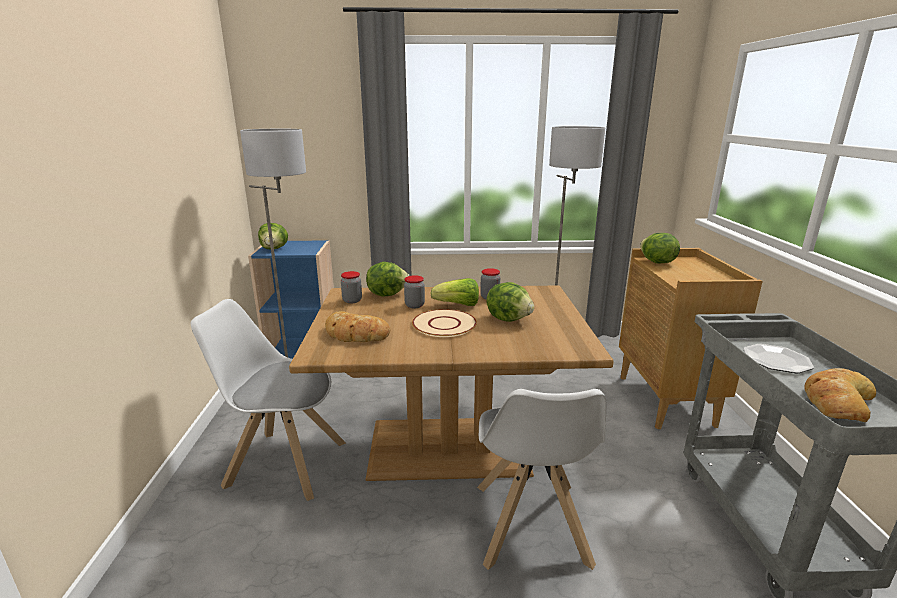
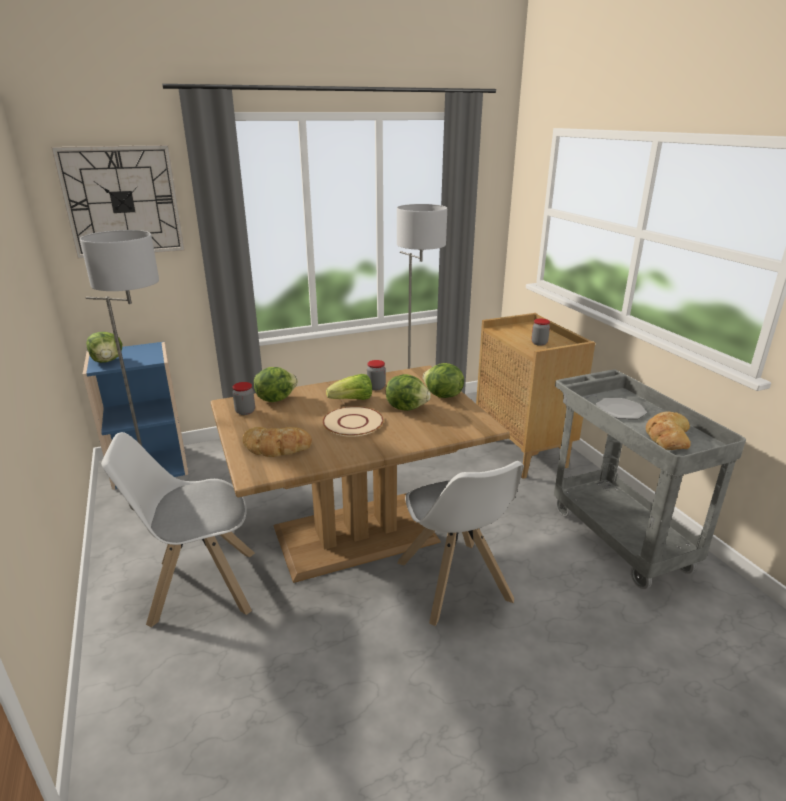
camera: 20 degrees left, 5 degrees up
(305, 113) = (122, 201): none -> wall clock
(414, 305) = (311, 407): jar -> jar (539, 343)
(656, 262) = (505, 331): lettuce -> lettuce (442, 396)

